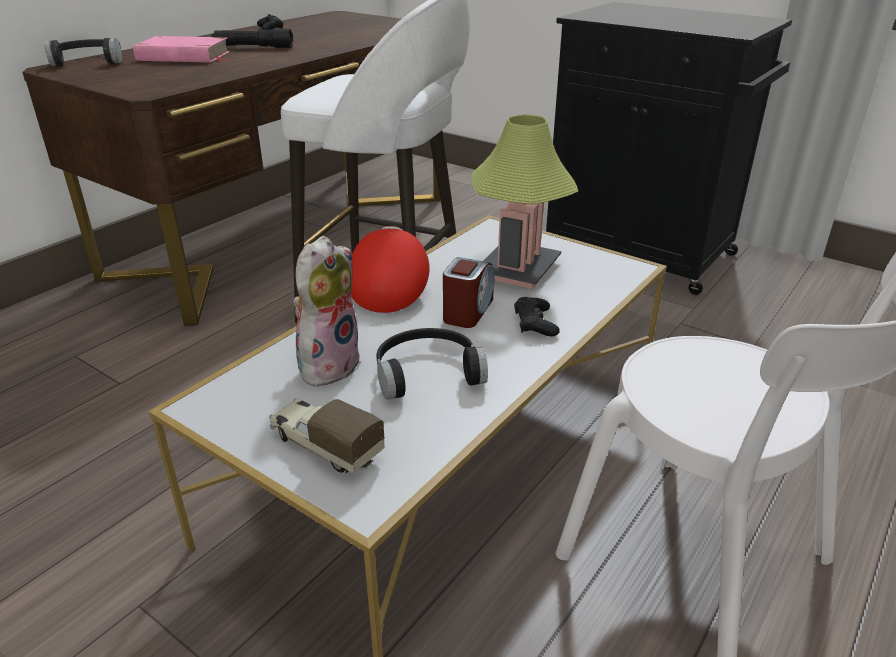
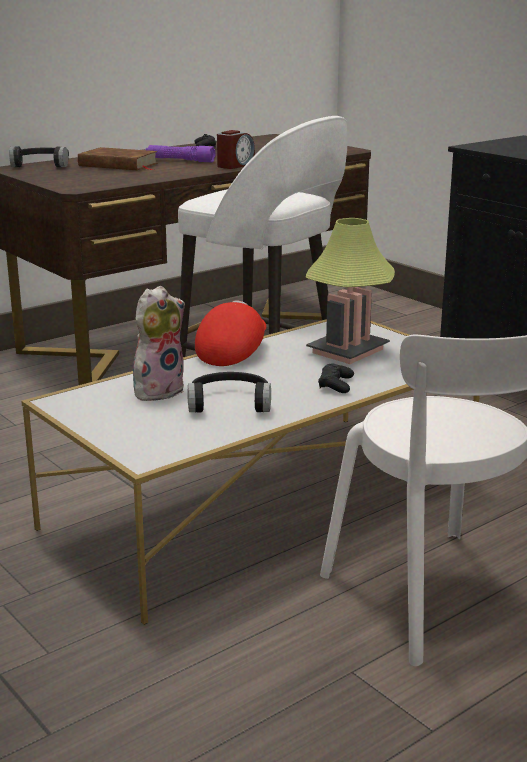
camera: 15 degrees right, 10 degrees down
(184, 56) = (118, 165): pink book -> brown book
(253, 47) = (180, 160): black flashlight -> purple flashlight
(325, 446) = (133, 431): toy truck -> none
(468, 311) = (286, 372): alarm clock -> alarm clock (235, 165)

